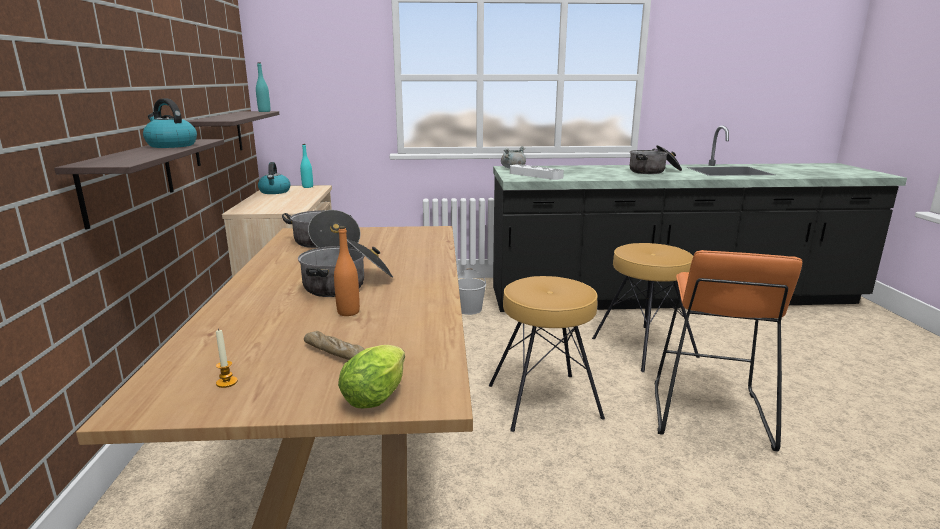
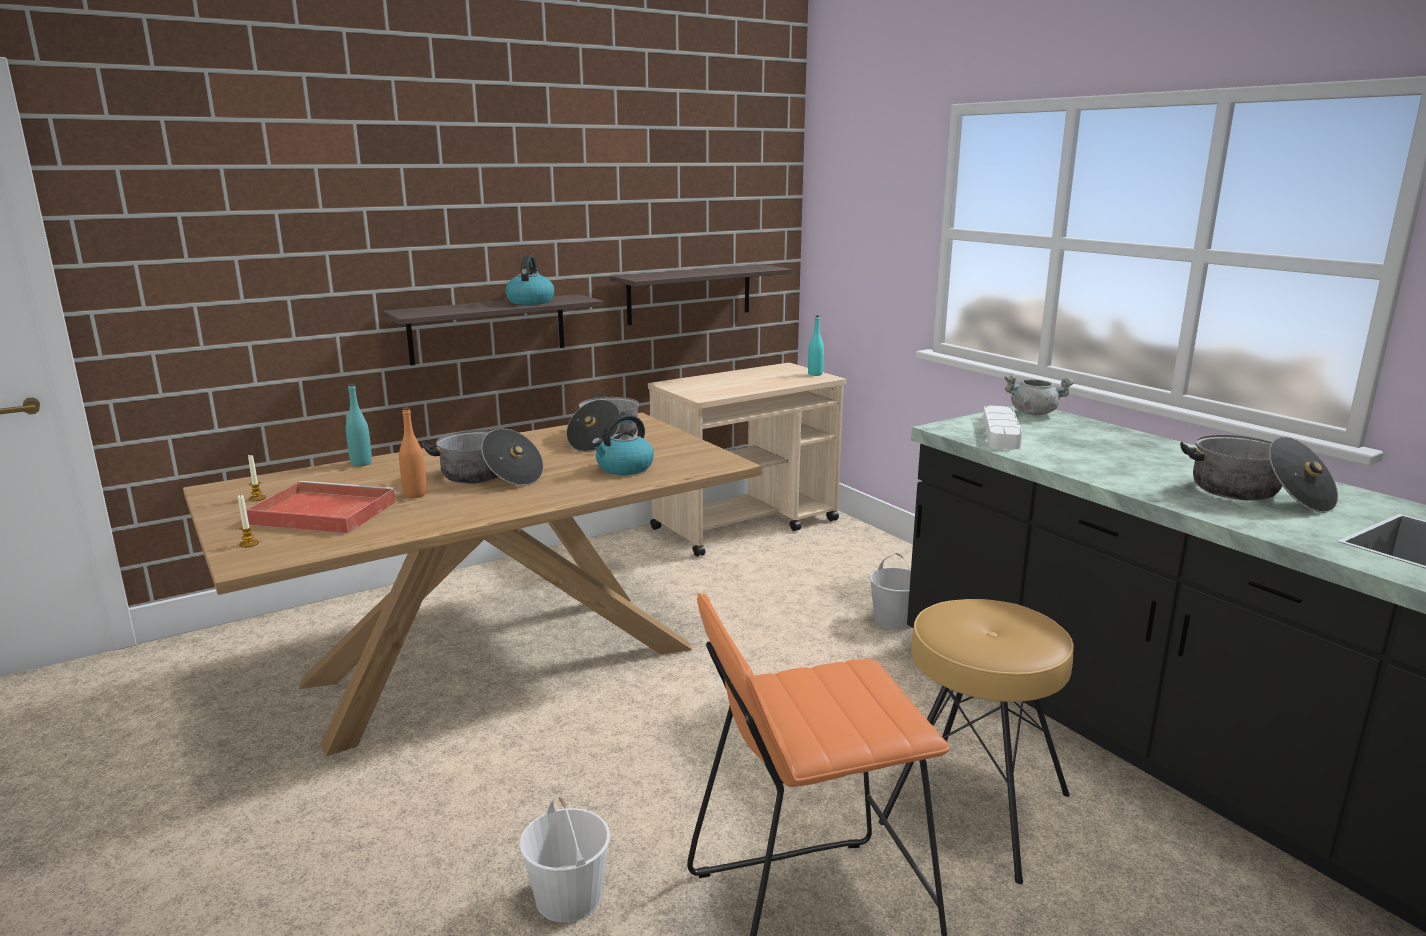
camera: 60 degrees right, 0 degrees up
(264, 111) = (768, 268): turquoise bottle -> turquoise bottle (361, 463)
(275, 192) = (767, 372): kettle -> kettle (624, 468)
(334, 353) = (321, 513): bread -> red tray
(378, 394) = (249, 544): lettuce -> candle
(544, 401) = (696, 750): brown stool -> none
(661, 485) = (567, 896): none -> white bucket

